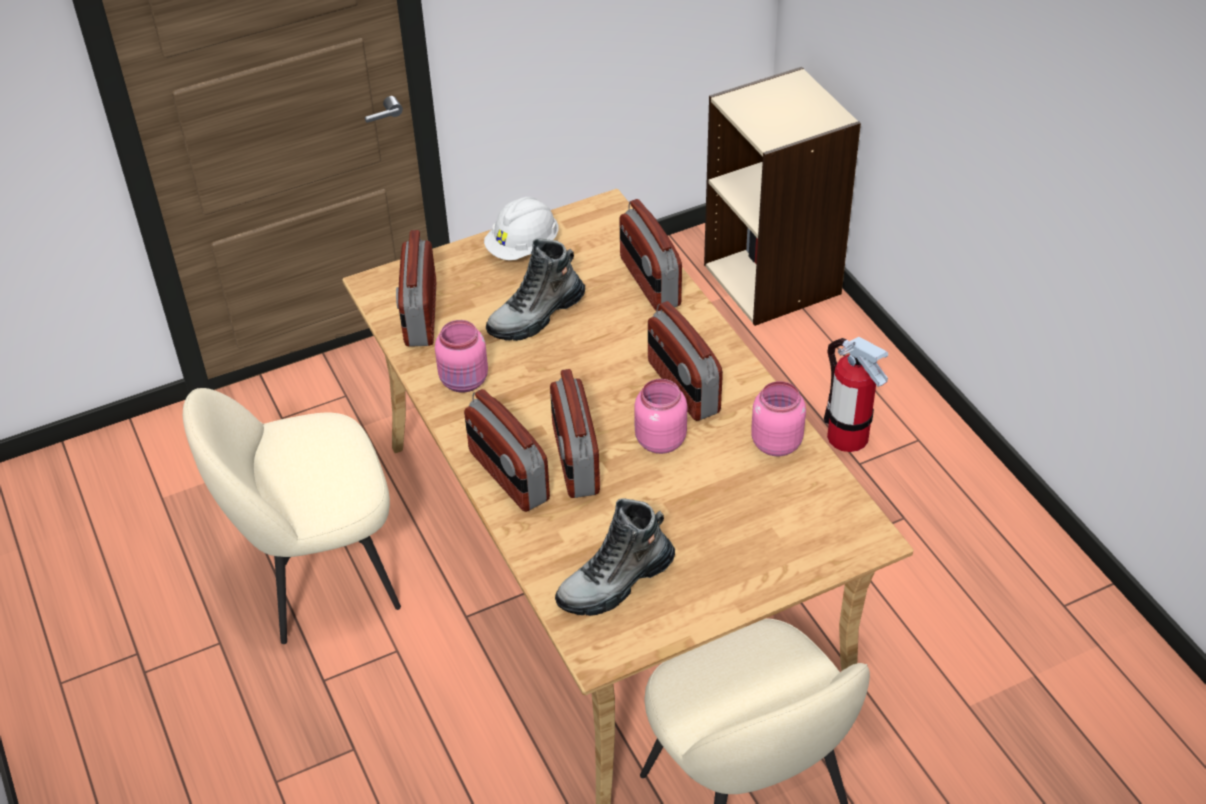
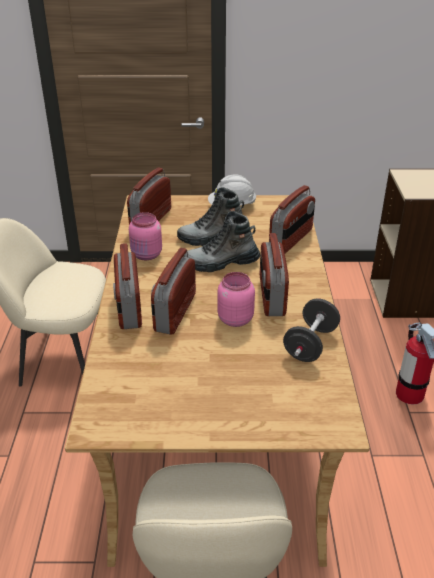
camera: 25 degrees right, 10 degrees down
(615, 582) = (141, 388): boot -> boot (221, 263)
(649, 282) = (291, 240): radio -> radio turned 150 degrees counterclockwise
(775, 442) = (310, 344): pink jar -> black dumbbell

